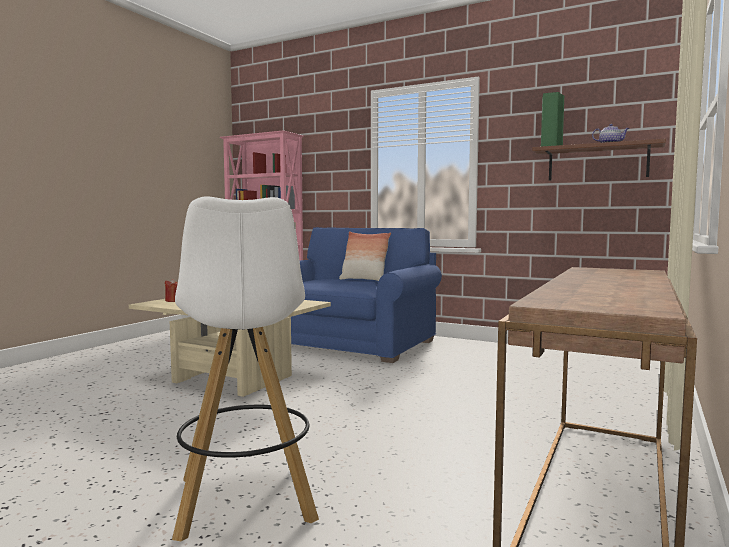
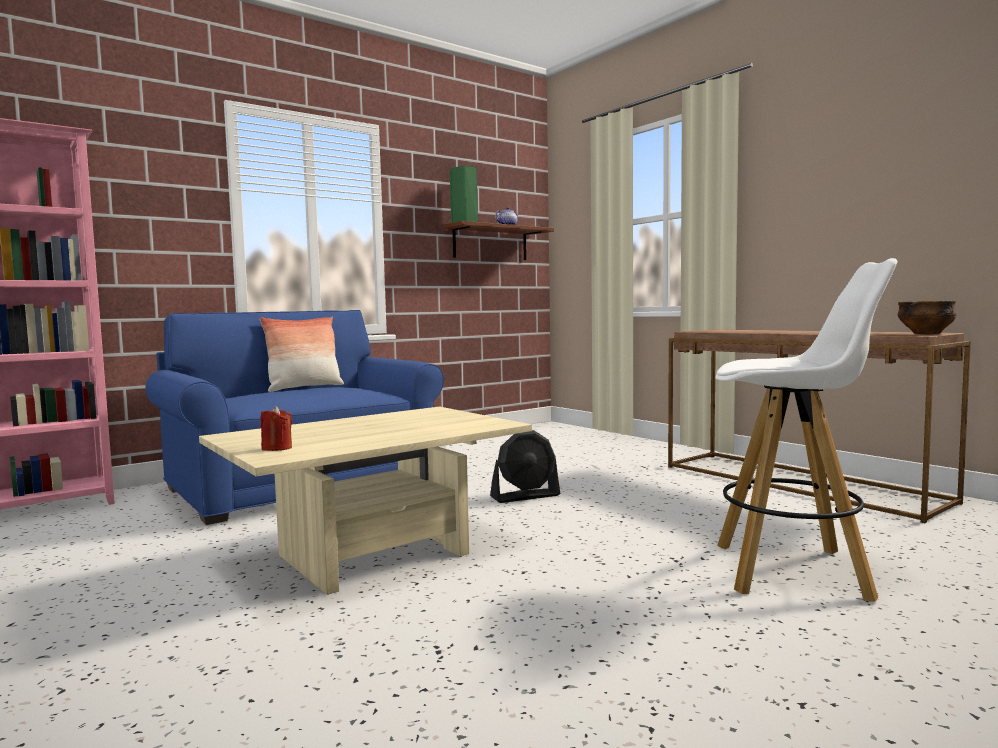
camera: 65 degrees left, 0 degrees up
(383, 391) = (525, 496): none -> black fan
(602, 306) = (926, 333): none -> bowl

